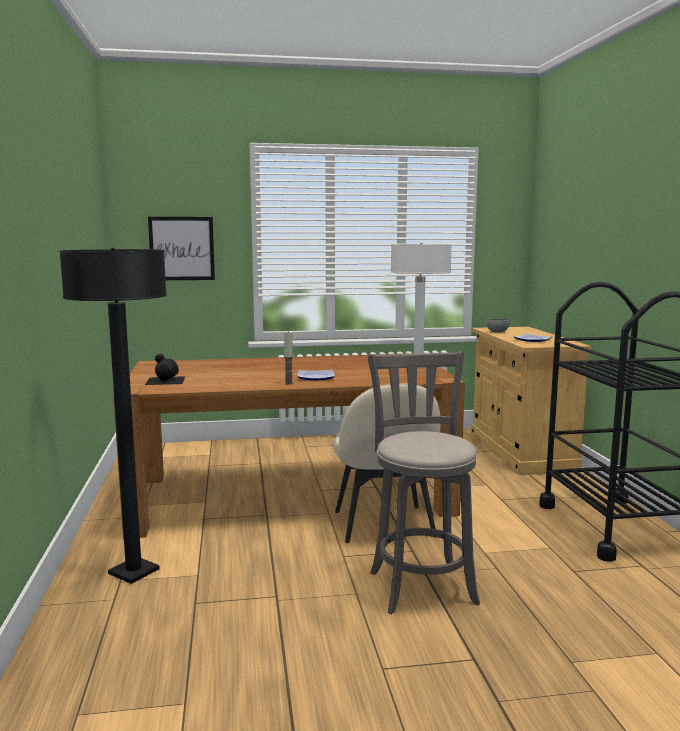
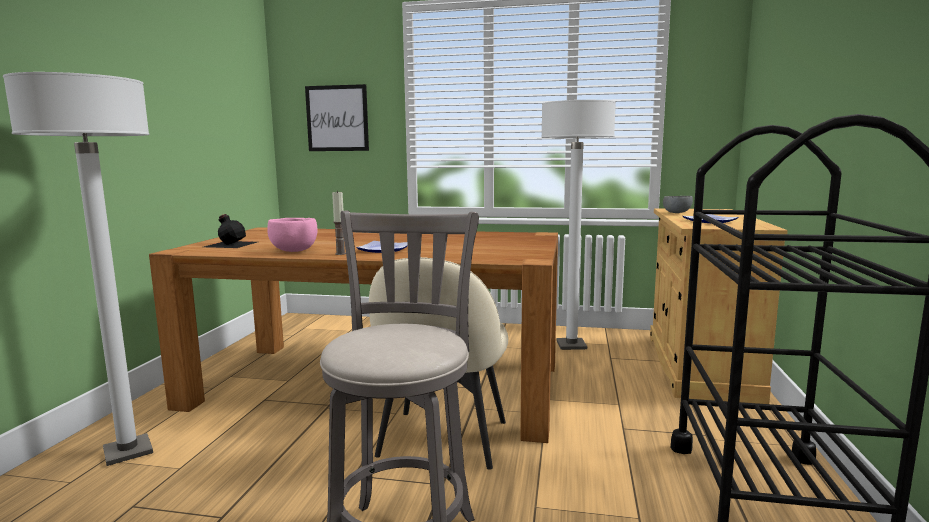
camera: 20 degrees right, 0 degrees up
(134, 572) = (128, 451): black floor lamp -> white floor lamp
(243, 383) = (294, 251): none -> pink bowl

